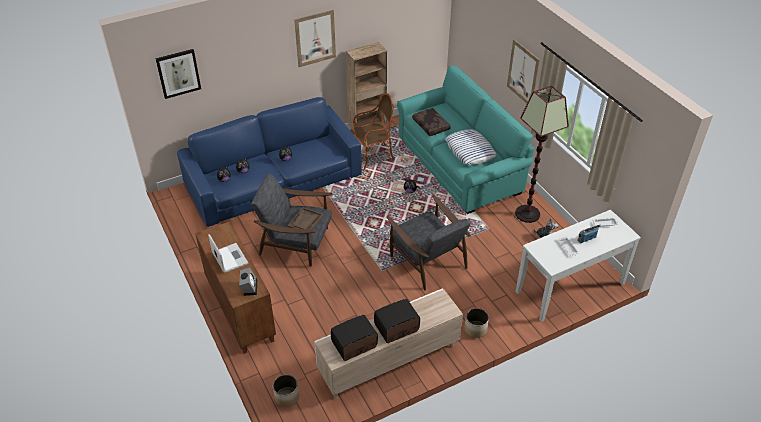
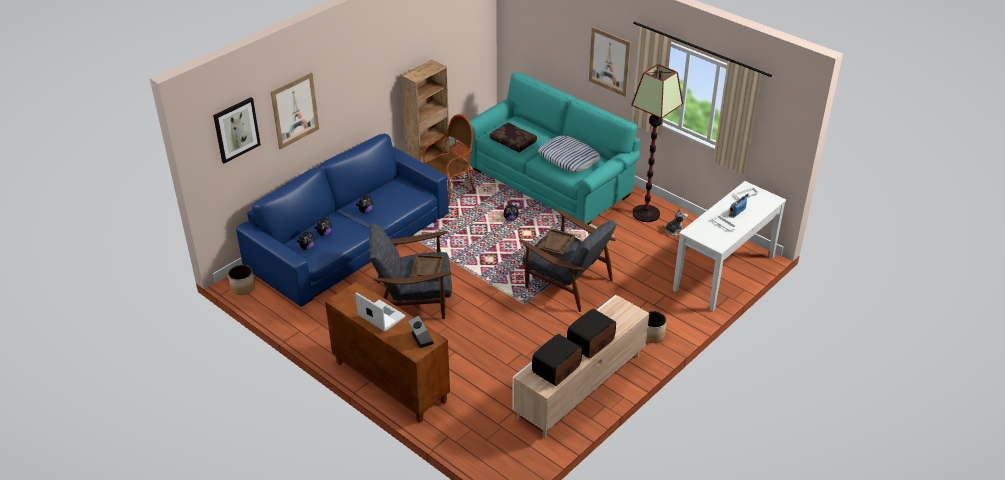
camera: 20 degrees left, 5 degrees down
(286, 397) = (492, 451): planter -> planter (243, 288)
(315, 38) = (370, 65): picture -> picture (295, 110)
(422, 225) = (556, 243): none -> brown tray

